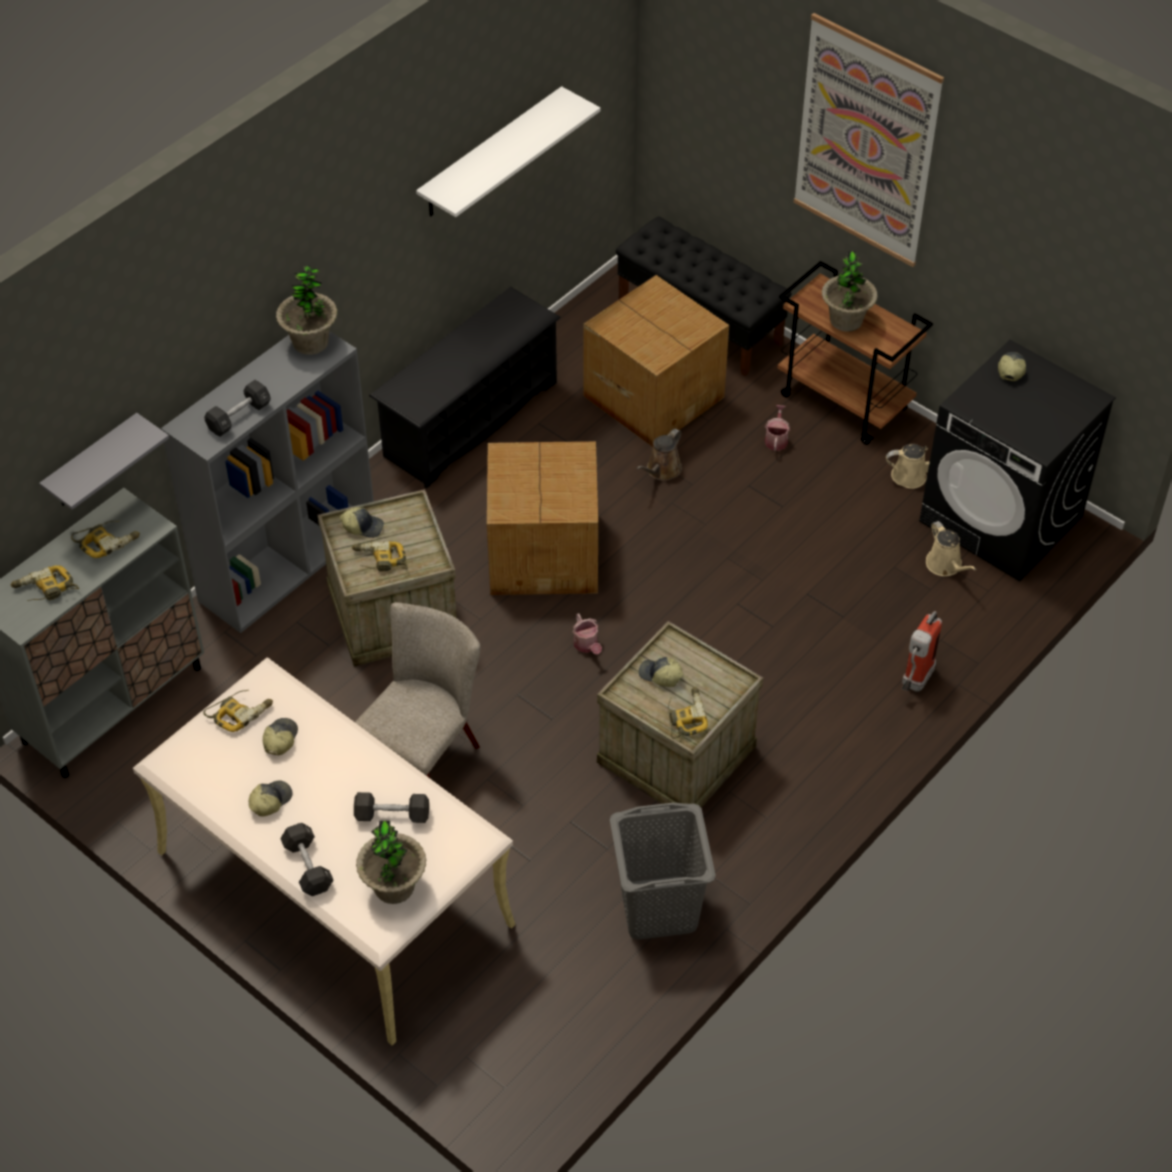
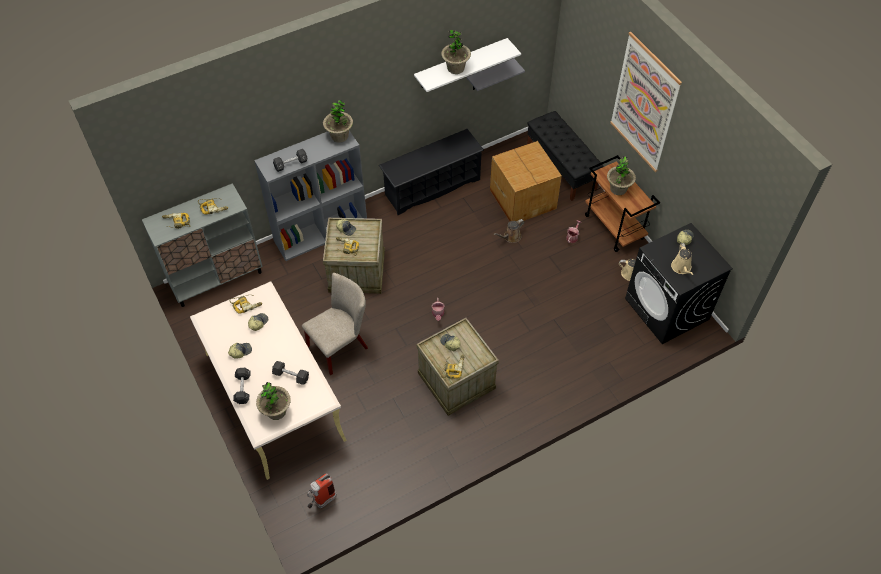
camera: 20 degrees right, 5 degrees up
(92, 463) = (215, 169): grey shelf -> grey shelf (490, 75)
(491, 161) = (455, 68): none -> potted plant
(545, 551) = (438, 262): cardboard box -> none
(658, 908) = (415, 454): grey laundry basket -> none
(914, 683) = (586, 380): fire extinguisher -> fire extinguisher (322, 502)
(945, 565) = (628, 325): beige watering can -> beige watering can (681, 268)

